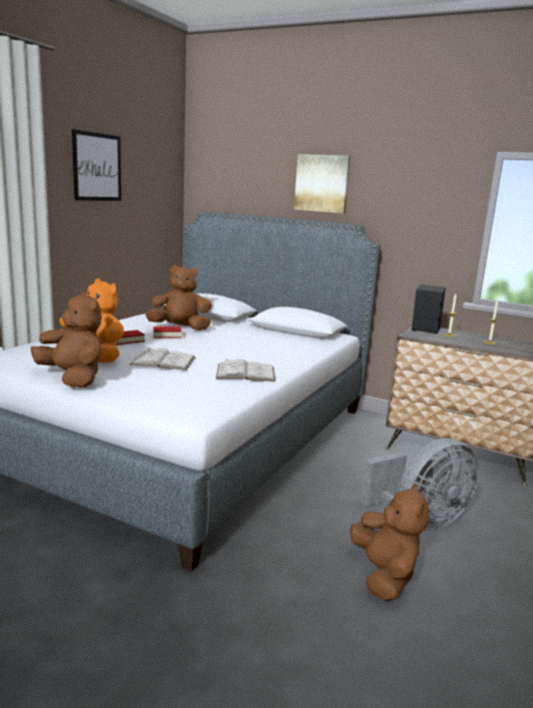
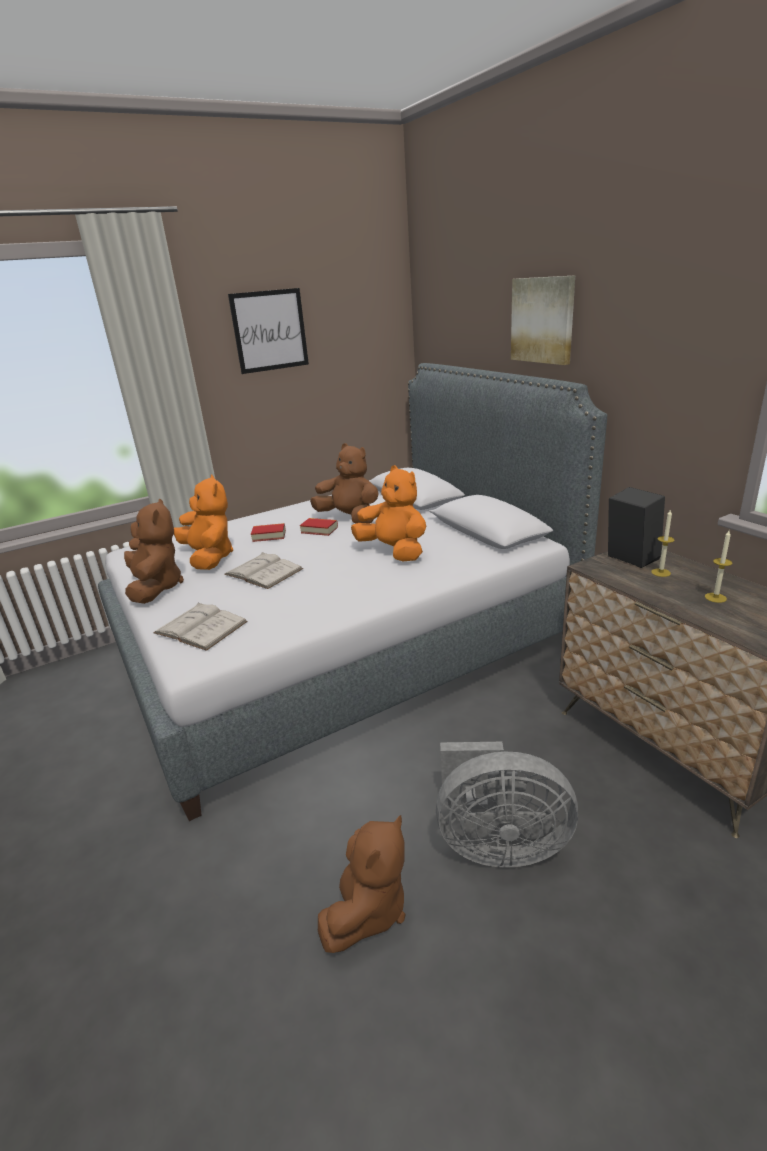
camera: 35 degrees right, 10 degrees up
(246, 372) = (326, 601): white book -> white book (201, 627)
(250, 344) = (394, 551): none -> orange plush toy

